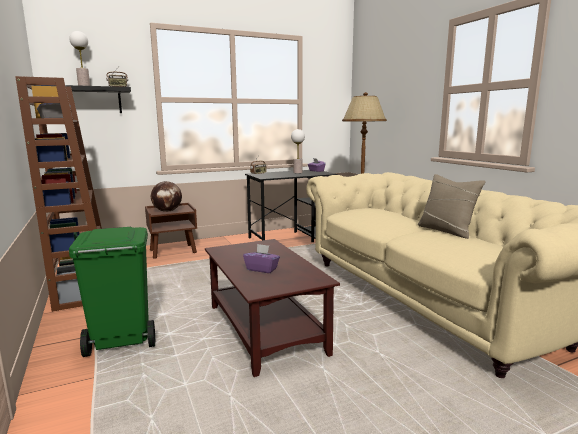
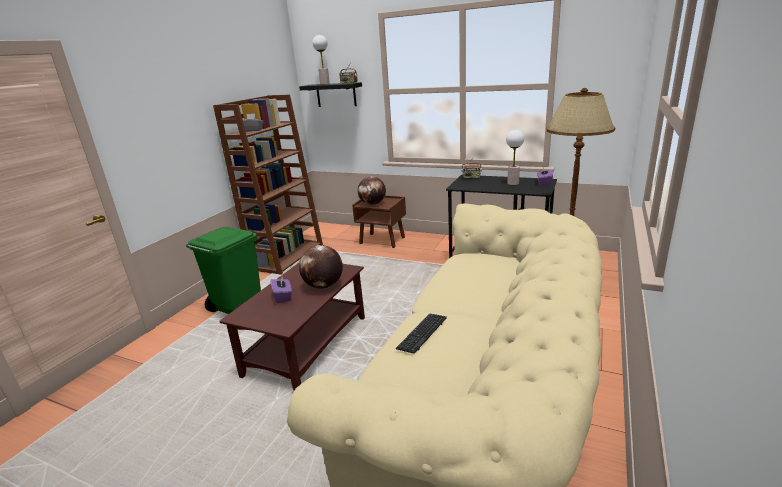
camera: 50 degrees right, 10 degrees up
(277, 254) = (323, 286): none -> globe
(433, 240) = (422, 333): none -> keyboard
(446, 231) = (478, 328): beige pillow -> none

